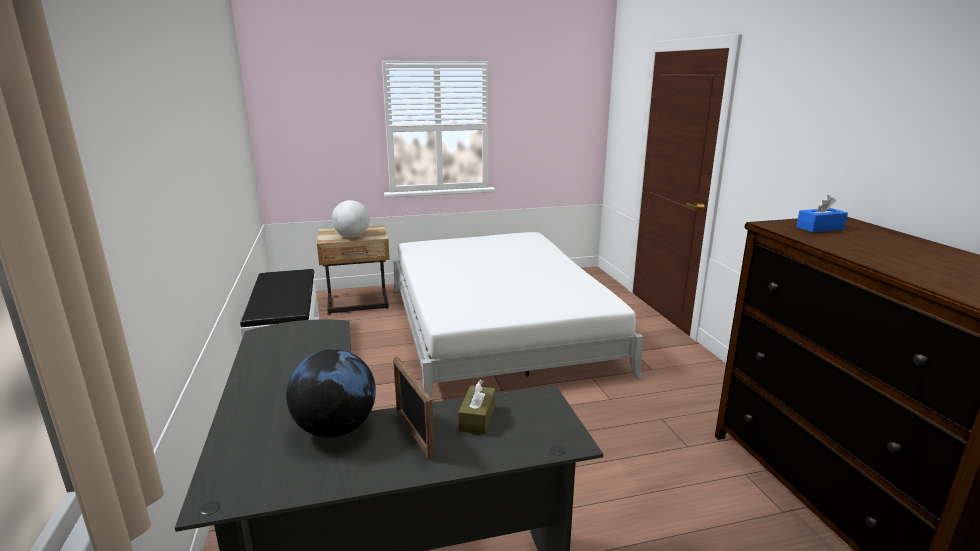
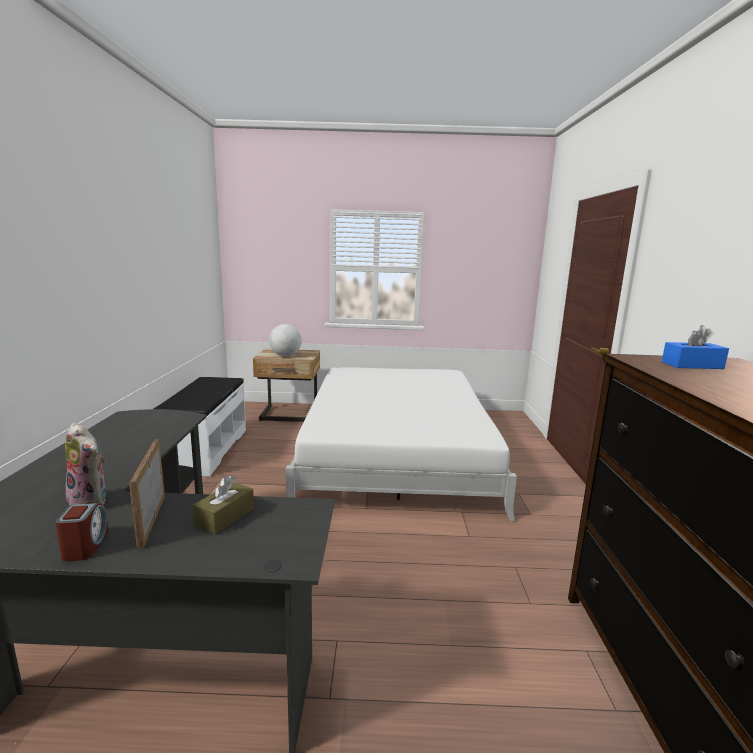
camera: 15 degrees right, 5 degrees down
(336, 429) = (92, 502): globe -> plush toy
(378, 467) = (85, 545): none -> alarm clock

